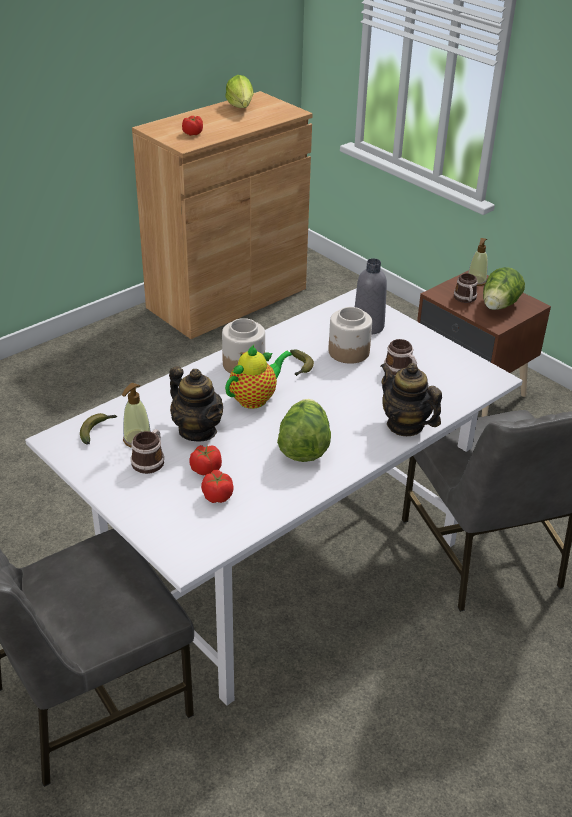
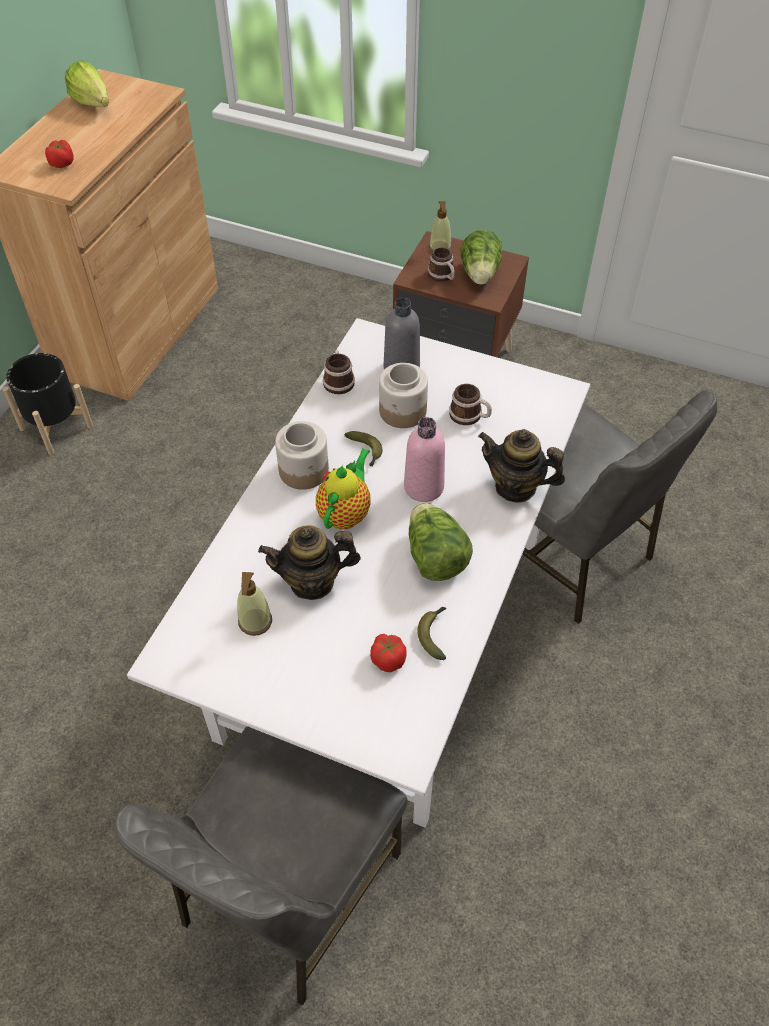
camera: 25 degrees left, 15 degrees up
(97, 431) = (202, 628): banana -> banana (434, 634)
(127, 340) = (56, 427): none -> black planter
(150, 460) = (287, 644): mug -> mug (338, 380)
(197, 430) = (312, 582): teapot -> teapot turned 150 degrees clockwise
(205, 469) = (353, 630): tomato -> none
(329, 402) = (423, 487): none -> pink bottle

